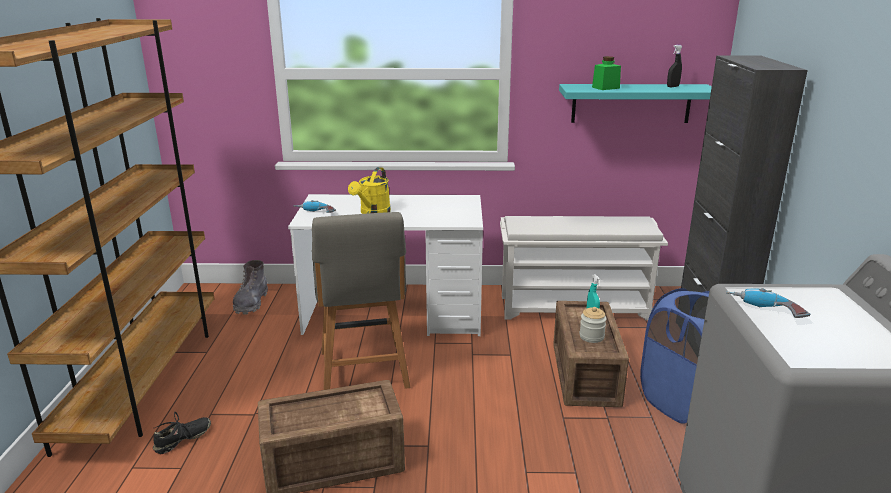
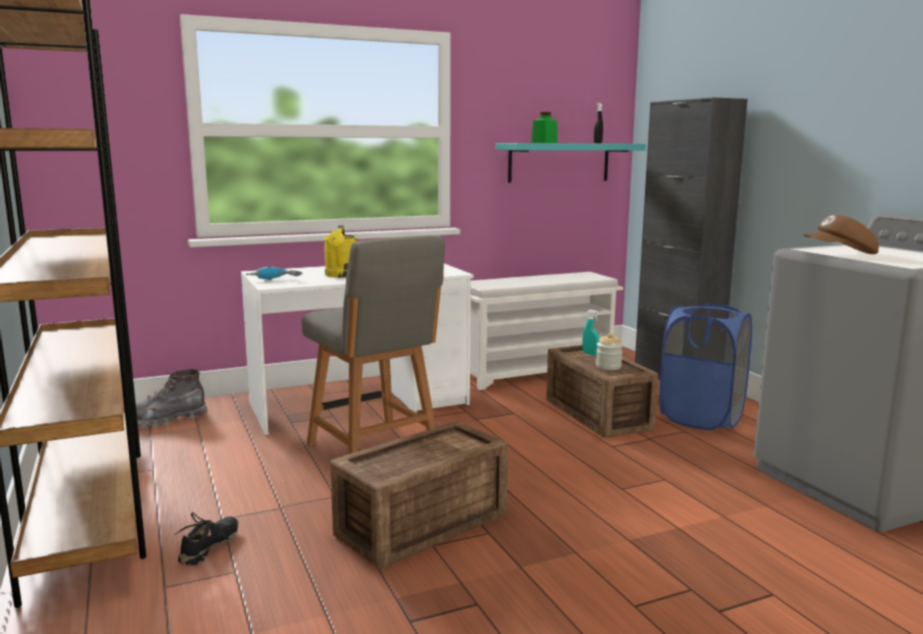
camera: 25 degrees left, 10 degrees down
(251, 302) = (167, 419): grey boot -> grey boot turned 75 degrees clockwise
(765, 311) = (840, 254): power drill -> brown cap

